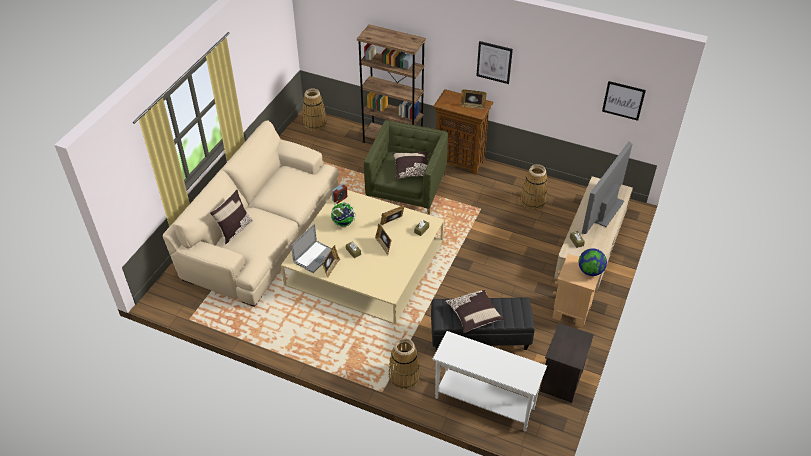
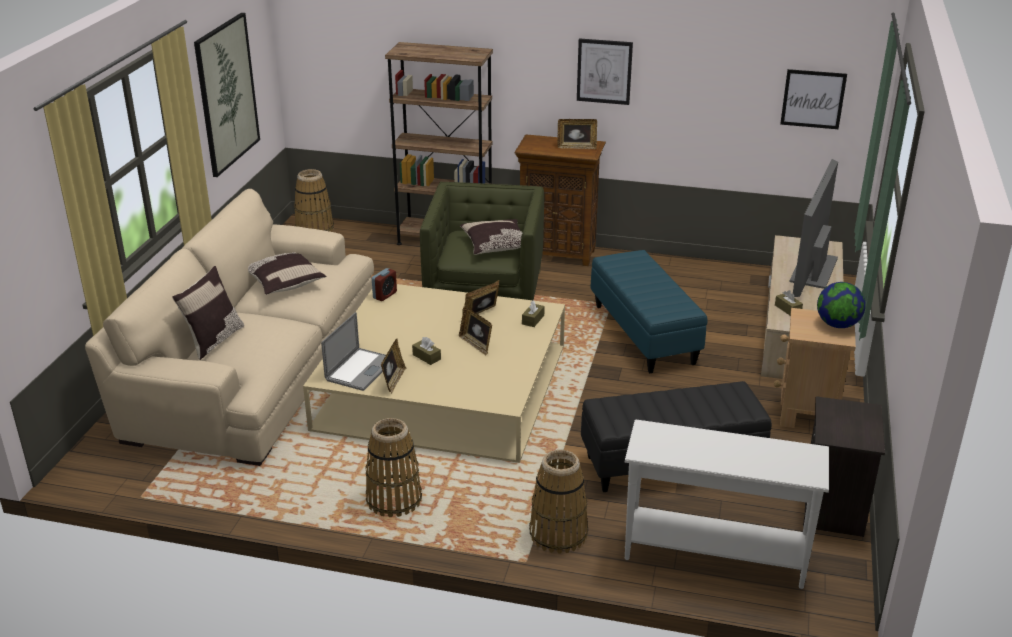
camera: 10 degrees left, 15 degrees down
(258, 56) = (227, 94): none -> picture
(343, 223) = (399, 323): globe -> none
(474, 315) = (663, 412): pillow -> pillow (284, 283)
(494, 236) = (644, 334): none -> blue ottoman
(533, 200) = (688, 287): basket -> basket (394, 499)

